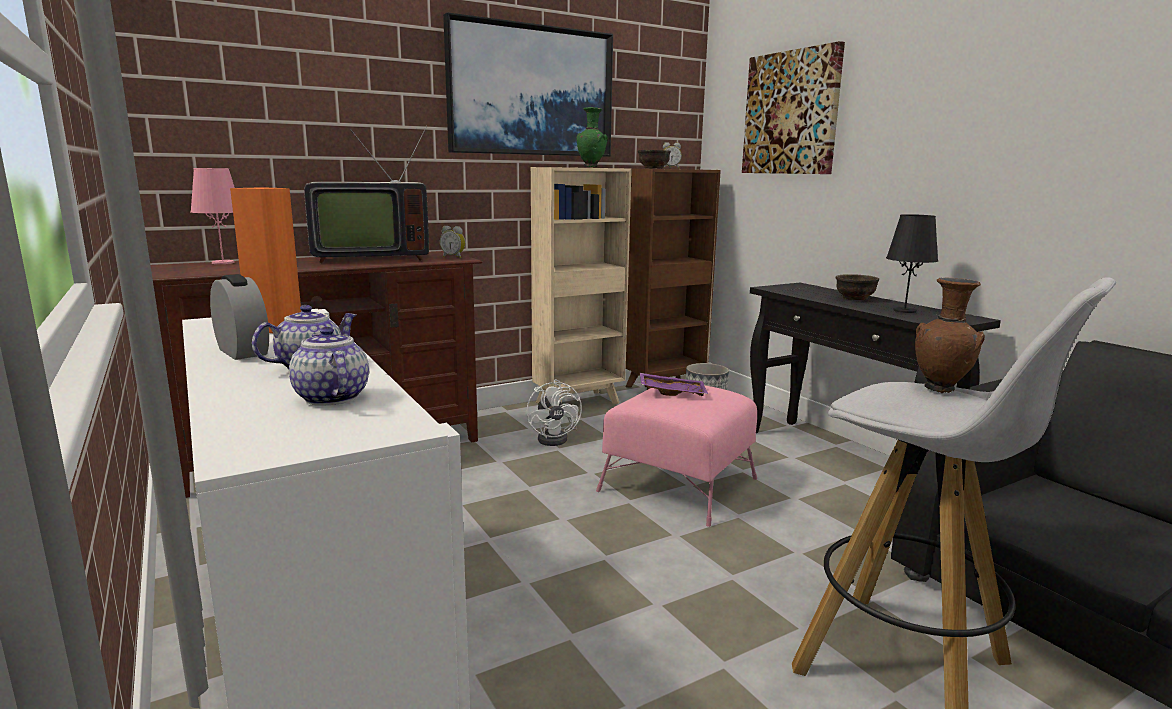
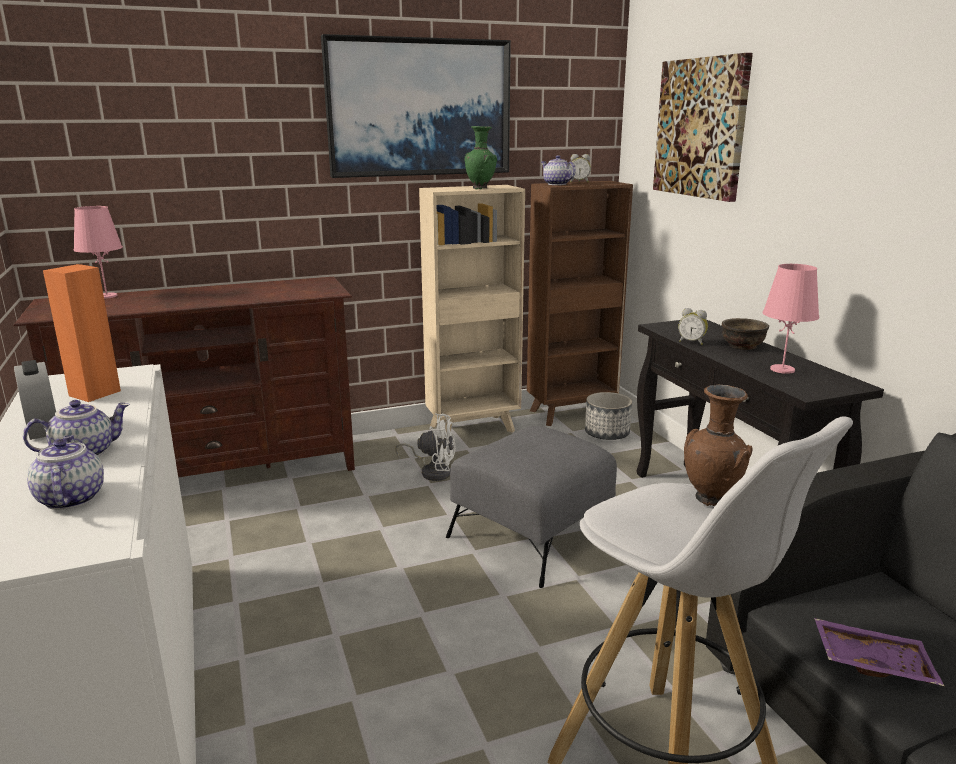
camera: 10 degrees right, 5 degrees up
(369, 258) = (244, 290): television -> none
(454, 257) = (327, 289): alarm clock -> alarm clock (691, 342)
(556, 438) = (433, 471): white fan -> white fan turned 75 degrees counterclockwise
(653, 168) = (556, 184): brown bowl -> teapot
(672, 392) = (525, 443): purple tray -> purple tray (872, 662)
(679, 484) = (533, 535): pink ottoman -> grey ottoman
(904, 311) = (782, 369): black table lamp -> pink table lamp

